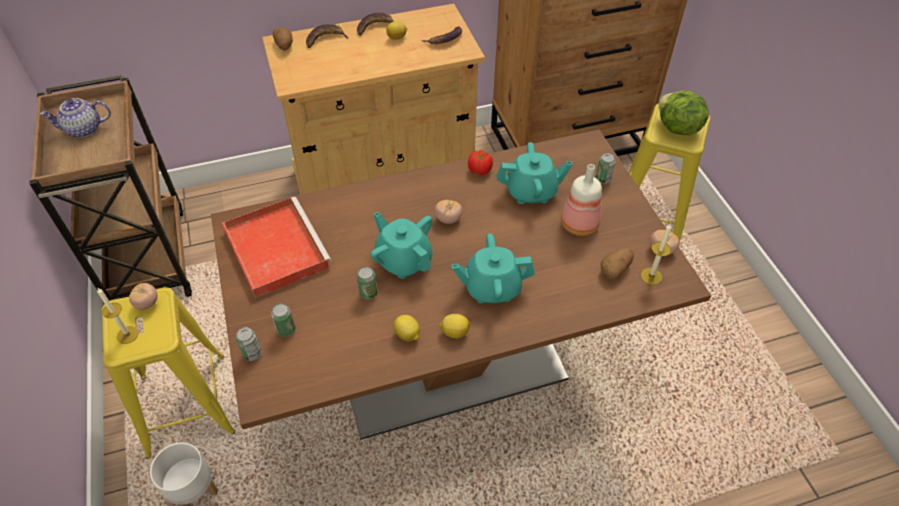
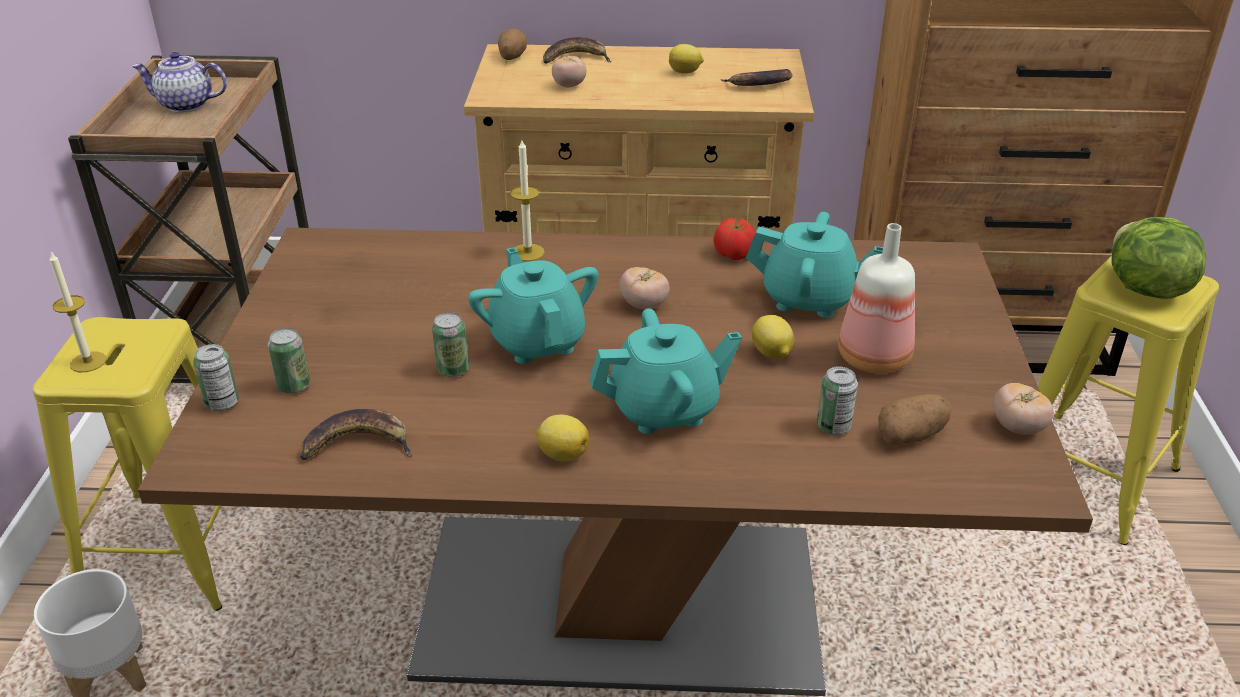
camera: 20 degrees right, 15 degrees down
(147, 303) = (142, 331): tomato -> tomato (569, 85)
(275, 247) = (349, 283): red tray -> none
(375, 27) = (659, 57): banana -> banana (358, 444)
(407, 335) = (480, 439): lemon -> lemon (771, 354)
(492, 288) = (665, 409): turquoise teapot -> turquoise teapot turned 150 degrees clockwise
(603, 179) = (950, 307): can -> can (833, 426)
(651, 276) = (978, 461): candle -> candle (528, 252)

